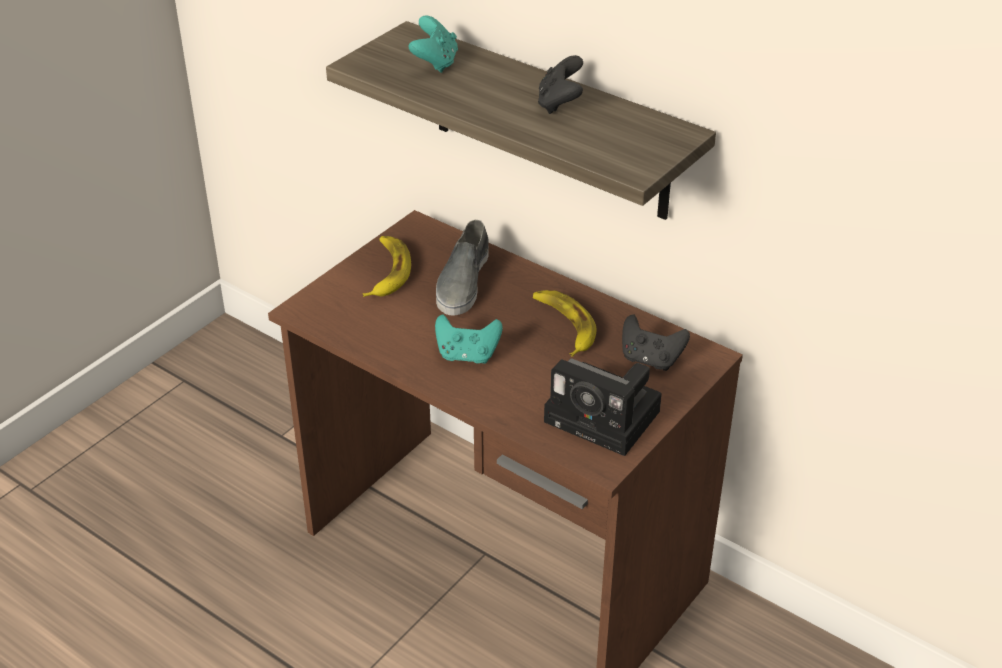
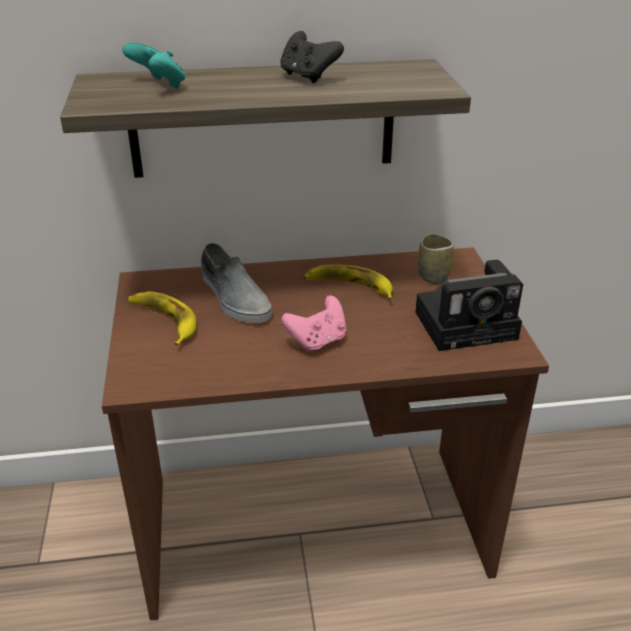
camera: 45 degrees left, 5 degrees down
(467, 355) = (317, 341): turquoise game controller -> pink game controller
(650, 359) = (433, 277): black game controller -> cup

